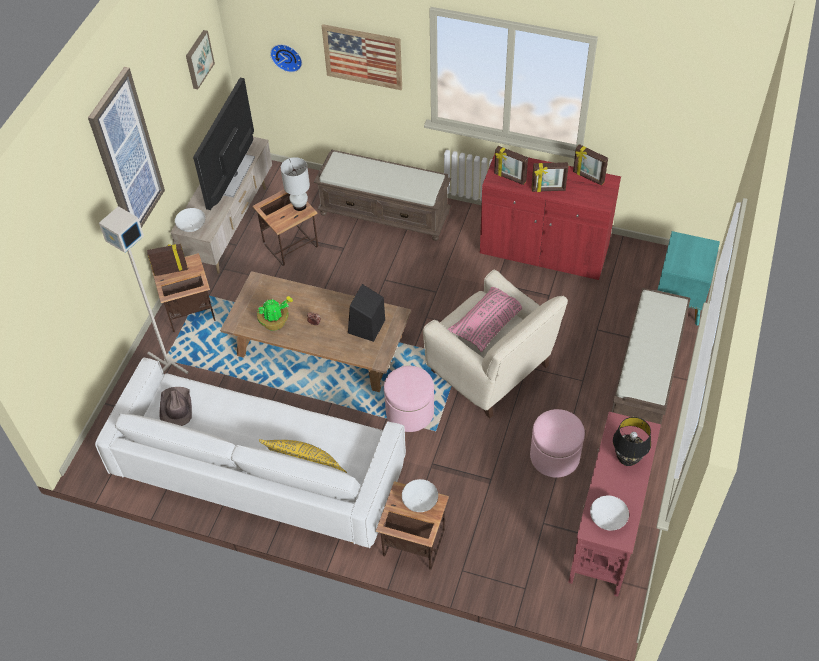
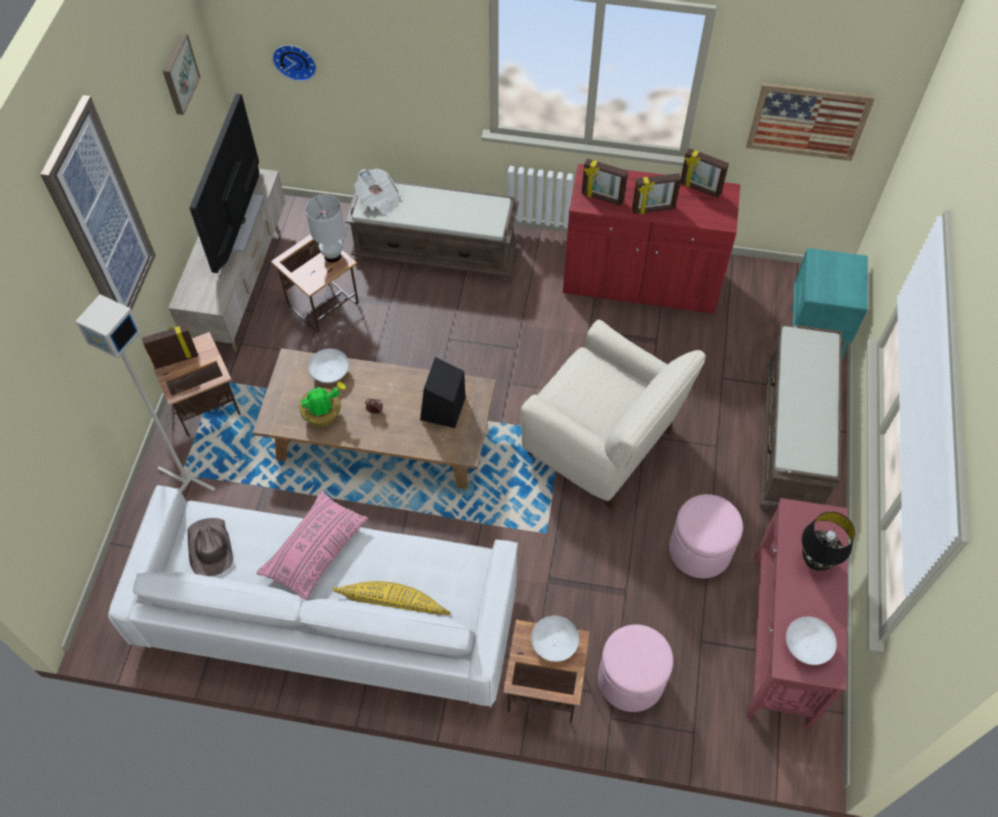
camera: 10 degrees left, 5 degrees up
(191, 227) = (195, 298): white bowl -> white bowl (330, 374)
(342, 168) = (379, 200): none -> newspaper
(363, 56) = (398, 54): picture -> picture (808, 121)
(410, 412) = (509, 511): pink ottoman -> pink ottoman (631, 679)
(488, 323) = (599, 390): pink pillow -> pink pillow (315, 551)

